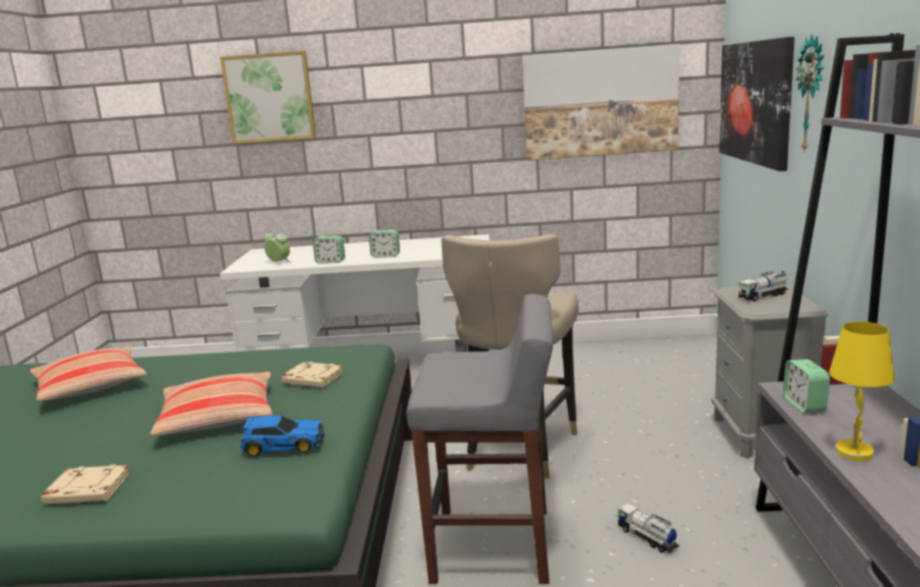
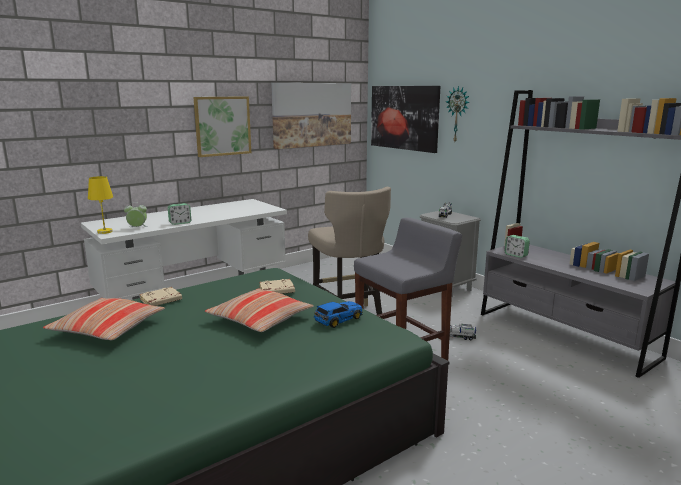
camera: 40 degrees left, 0 degrees up
(86, 491) = (267, 370): beige book -> beige book (161, 300)
(269, 97) = (97, 100): picture -> picture (222, 126)
(385, 256) = (213, 216): alarm clock -> none
(855, 453) = (557, 266): yellow table lamp -> yellow table lamp (105, 232)

